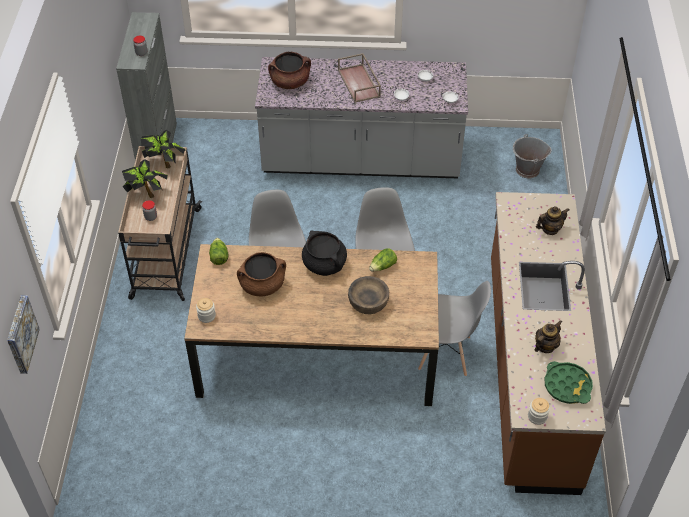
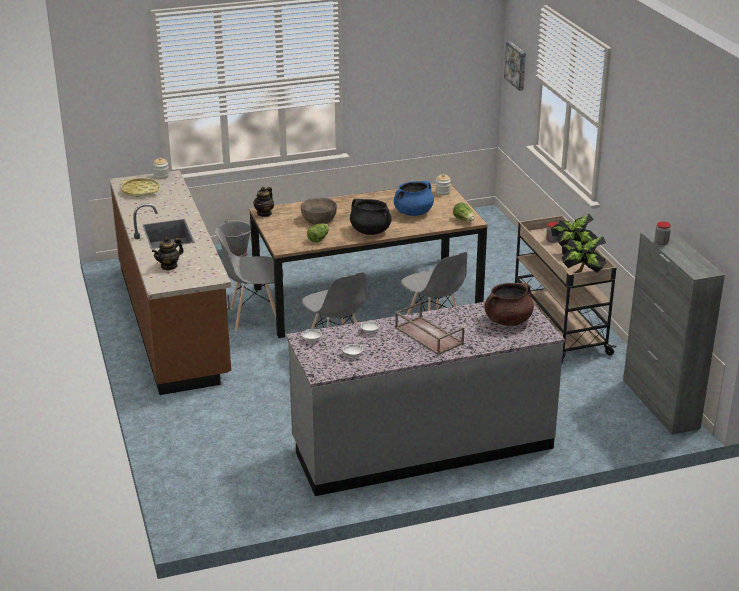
camera: 160 degrees right, 20 degrees down
(262, 285) = (413, 212): brown cooking pot -> blue cooking pot
(527, 170) = (211, 481): grey bucket -> grey bucket (235, 254)
(545, 346) = (161, 204): teapot -> teapot (264, 213)
(567, 386) = (140, 191): green tray -> yellow tray

